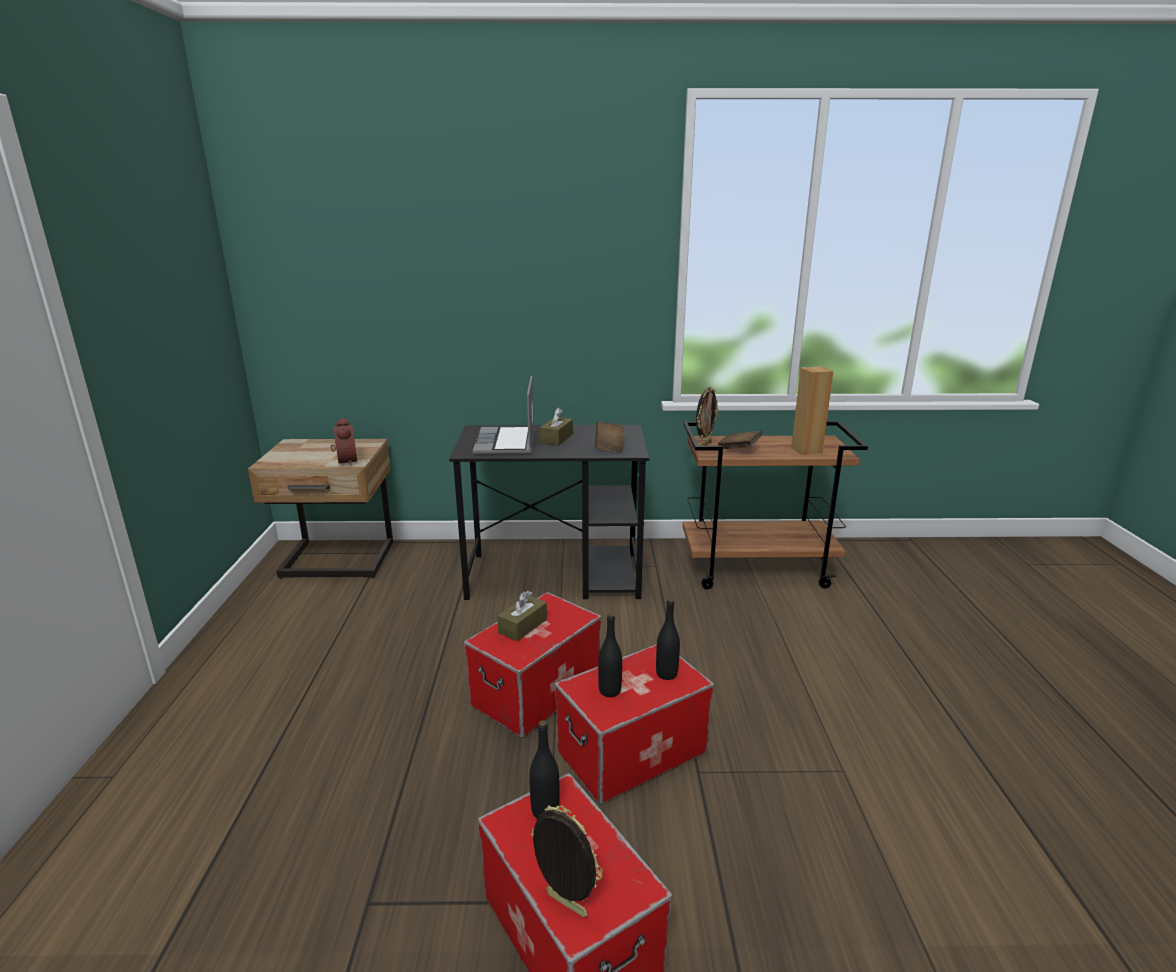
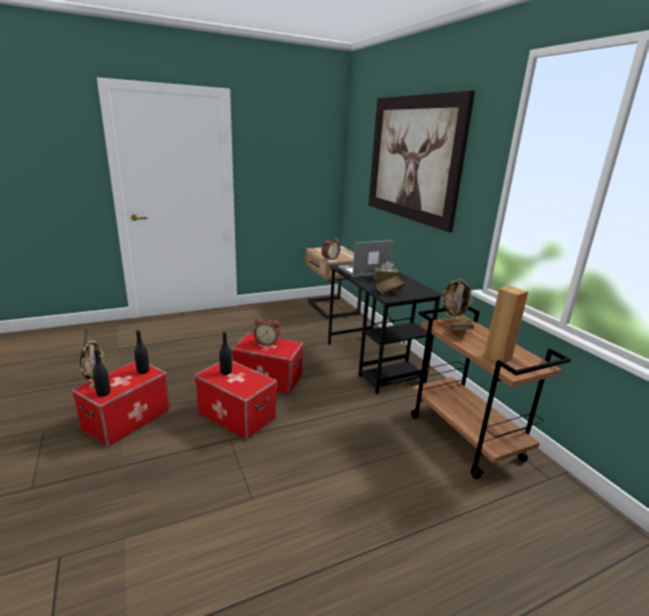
camera: 65 degrees right, 0 degrees up
(474, 242) = (413, 159): none -> picture
(523, 626) = (267, 342): brown tissue box -> alarm clock
(666, 674) = (247, 385): black bottle -> black bottle (103, 393)

